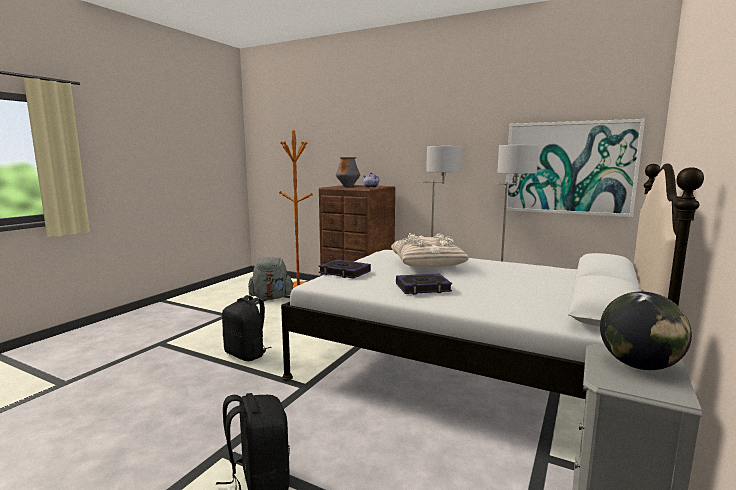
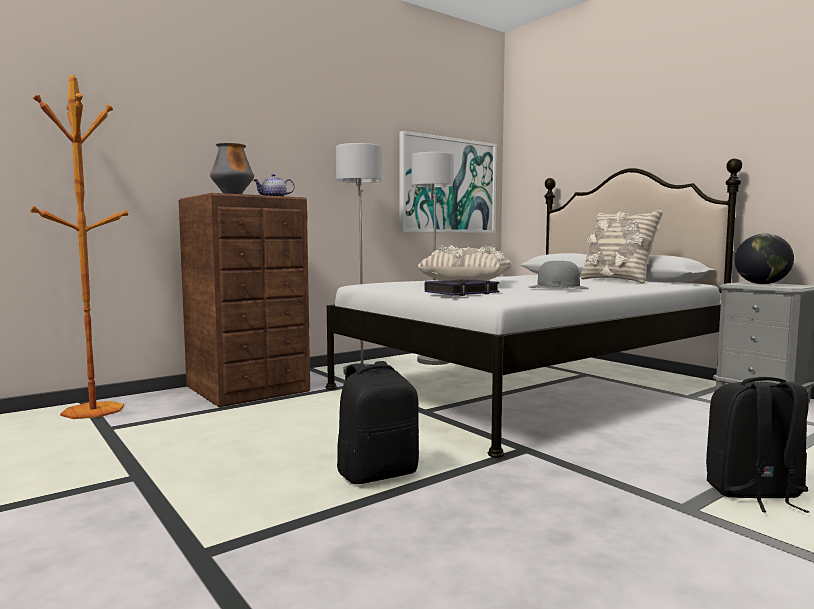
camera: 65 degrees left, 5 degrees down
(271, 298) = (117, 434): grey backpack -> none
(423, 288) = (558, 287): book -> grey hat
(564, 301) = (616, 281): none -> beige pillow

